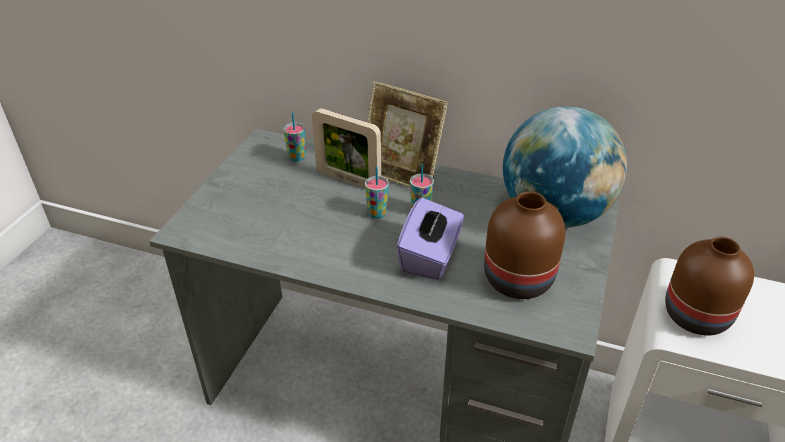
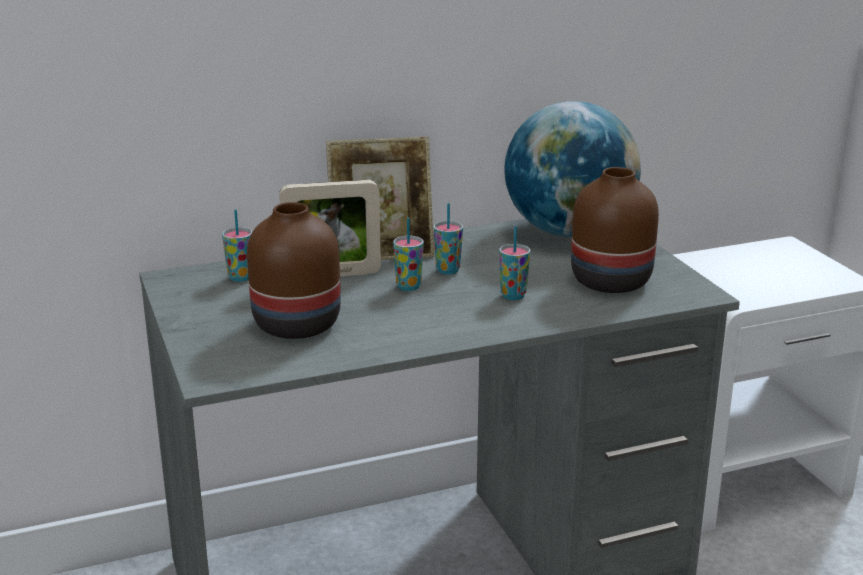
camera: 40 degrees left, 15 degrees down
(430, 257) = (513, 296): purple tissue box -> cup
(695, 316) = (734, 283): brown vase -> brown vase (296, 326)

